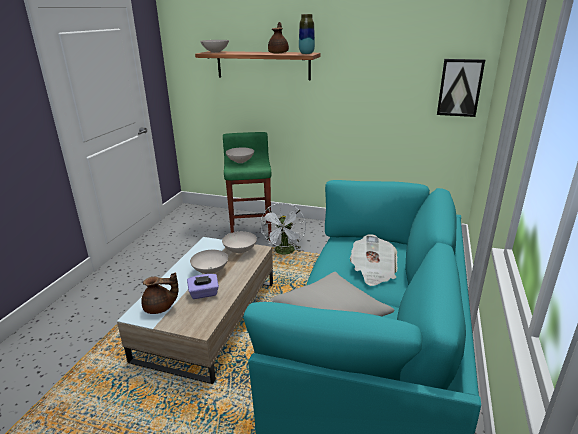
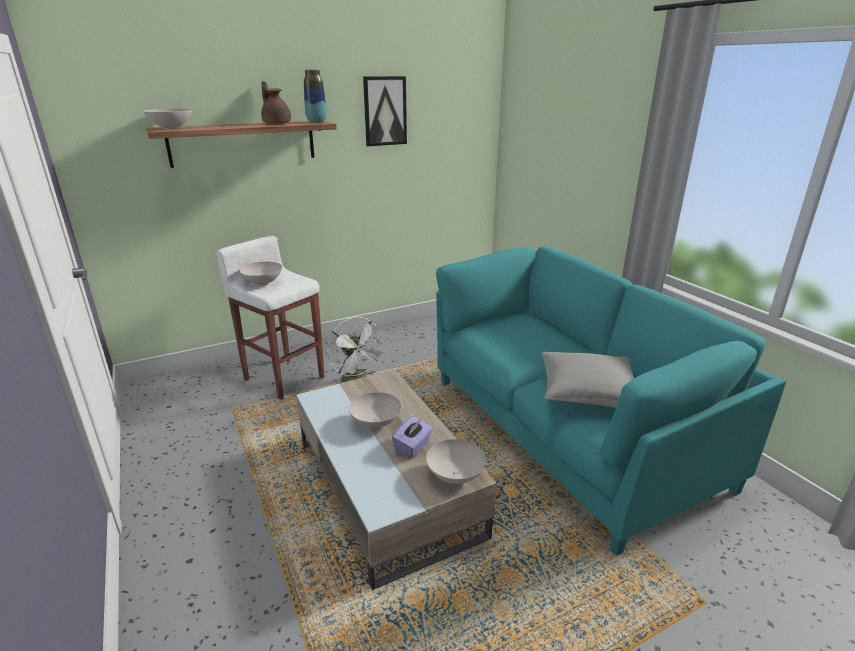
camera: 45 degrees left, 0 degrees up
(160, 308) = (394, 487): brown teapot -> none
(240, 250) = (369, 387): white bowl -> white bowl (455, 475)
(251, 231) = (284, 377): green stool -> white stool
(373, 271) = (544, 343): newspaper -> none
(460, 87) = (472, 149): picture -> picture (385, 111)

